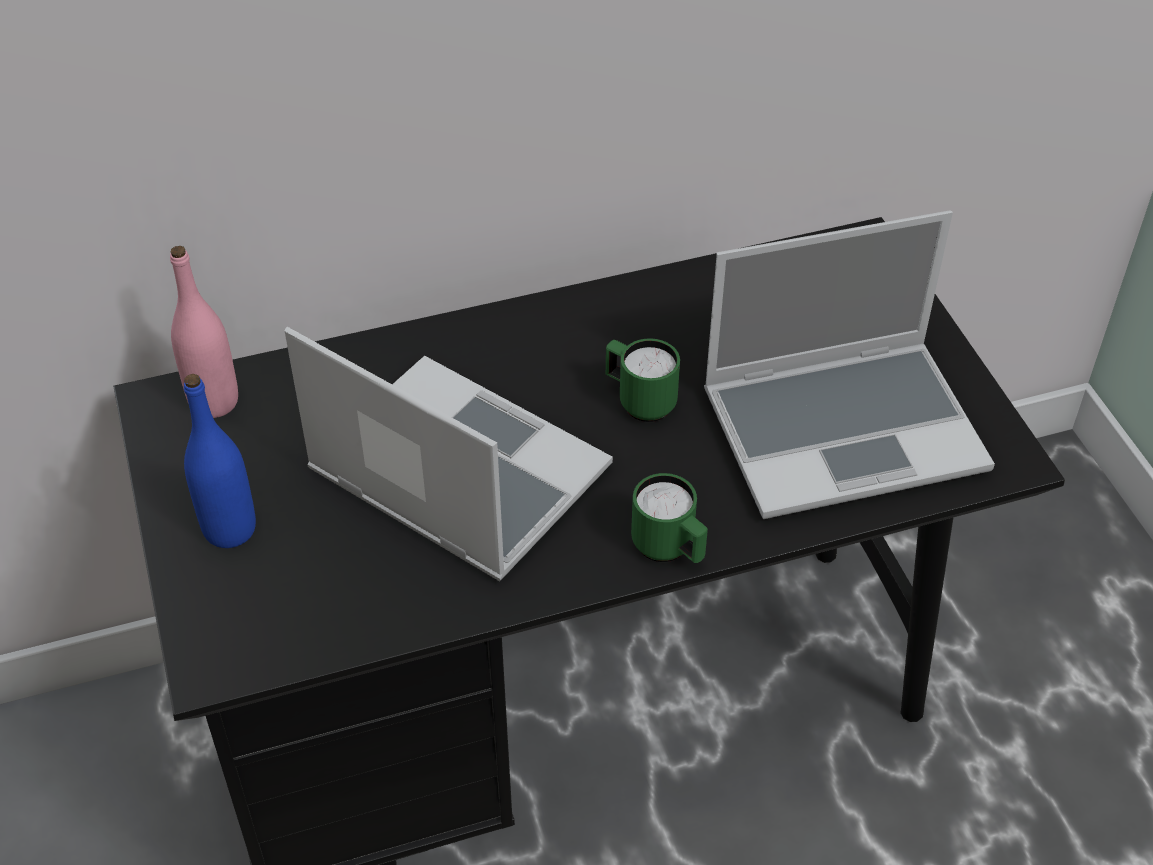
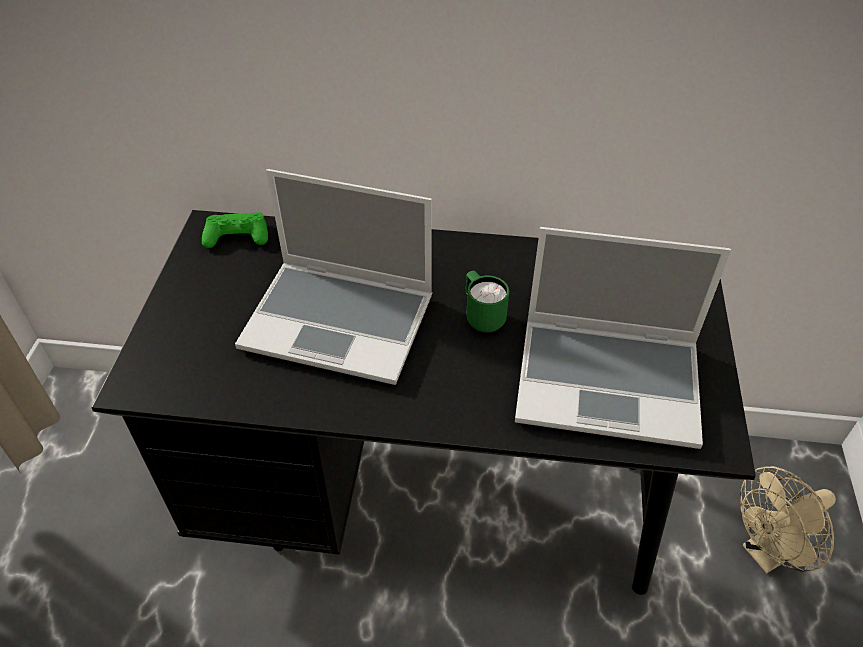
camera: 25 degrees right, 0 degrees up
(214, 402) = (237, 235): pink bottle -> green game controller
(230, 529) = (195, 310): blue bottle -> none
(454, 472) = (341, 322): laptop -> laptop turned 135 degrees clockwise
(669, 550) = (442, 419): green mug -> none
(1045, 603) = (768, 553): none -> beige fan

